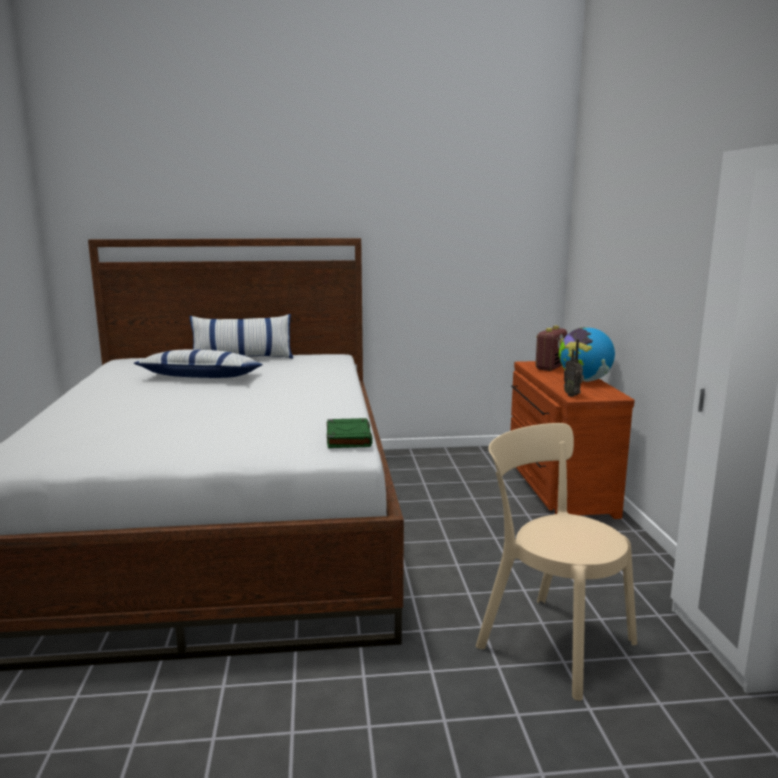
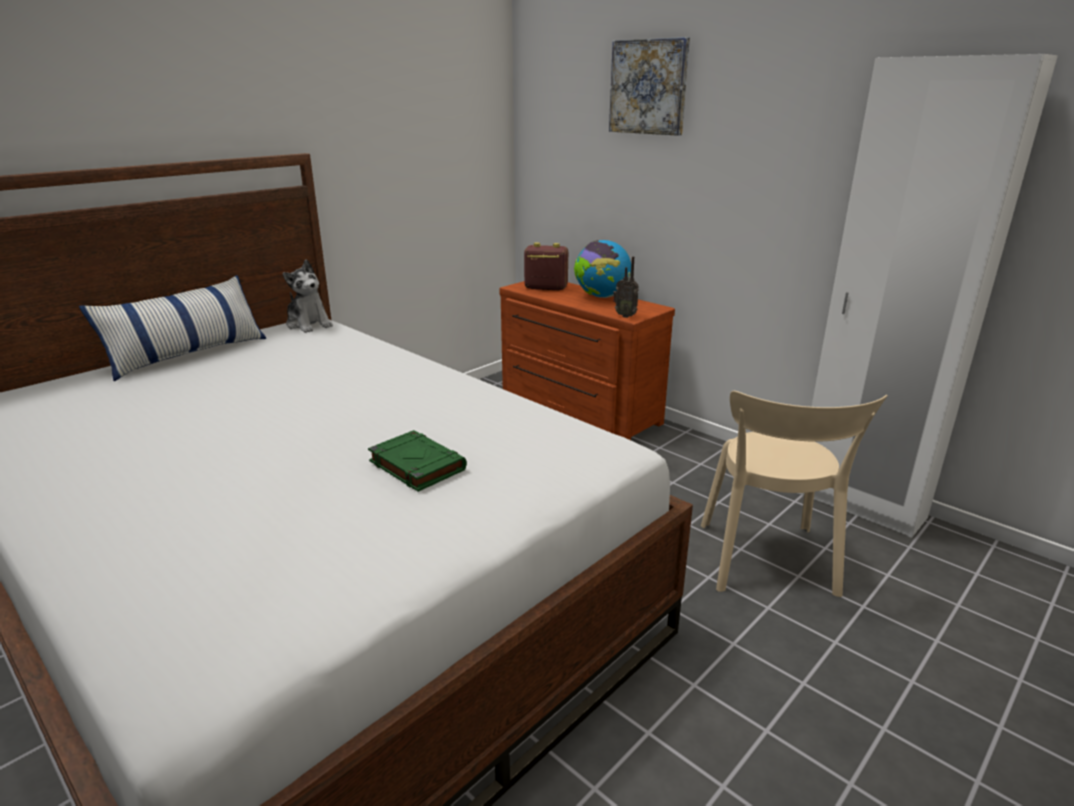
camera: 40 degrees left, 10 degrees up
(201, 377) = (191, 402): pillow -> none
(330, 356) = (309, 324): none -> plush toy
(348, 437) = (577, 431): green book -> green book (416, 465)
(549, 641) = (767, 563): beige chair -> beige chair turned 90 degrees counterclockwise
(550, 367) = (545, 288): radio -> radio turned 75 degrees counterclockwise
(637, 190) = (649, 87): none -> picture

